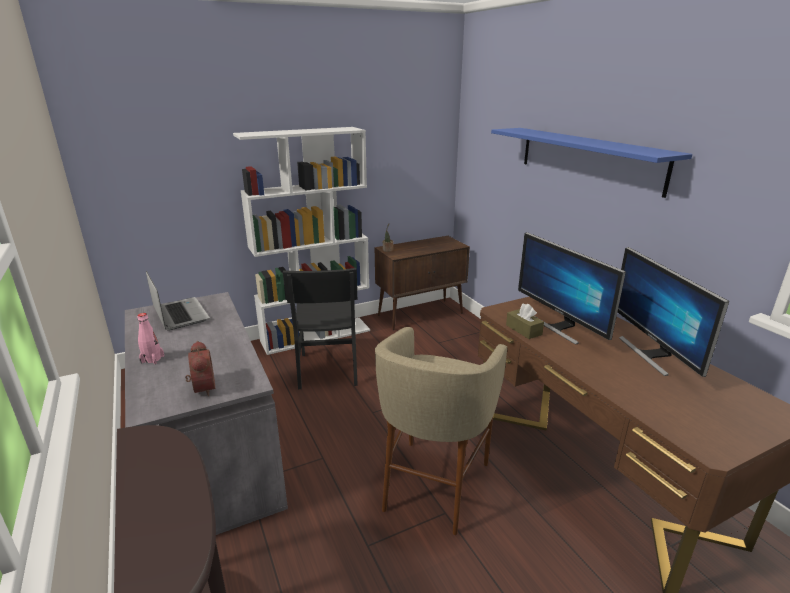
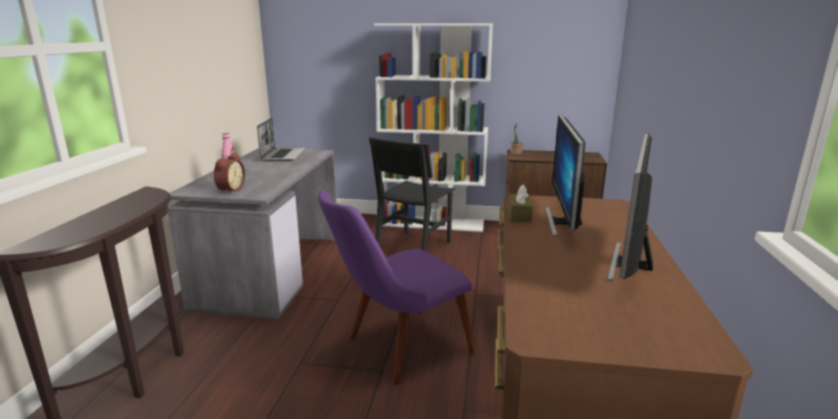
camera: 35 degrees right, 5 degrees down
(433, 485) = (397, 350): beige stool -> purple chair
(588, 158) = (685, 43): blue shelf -> none

